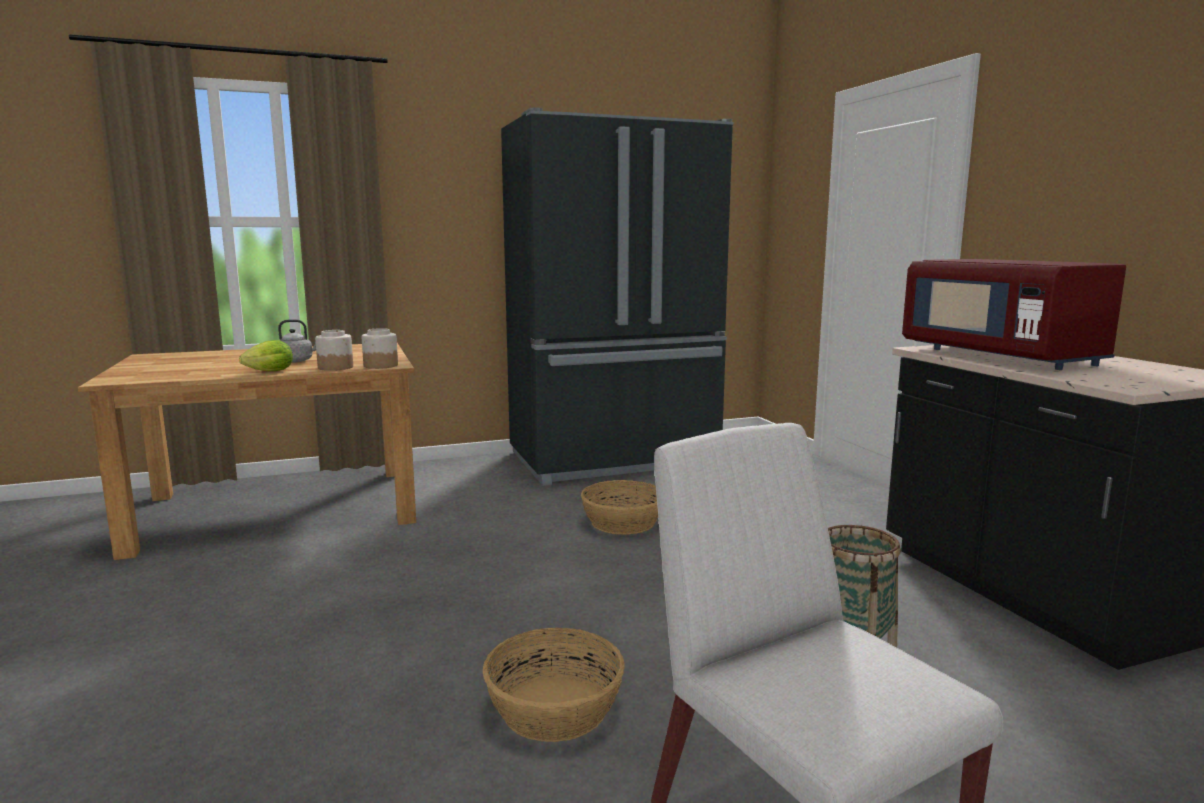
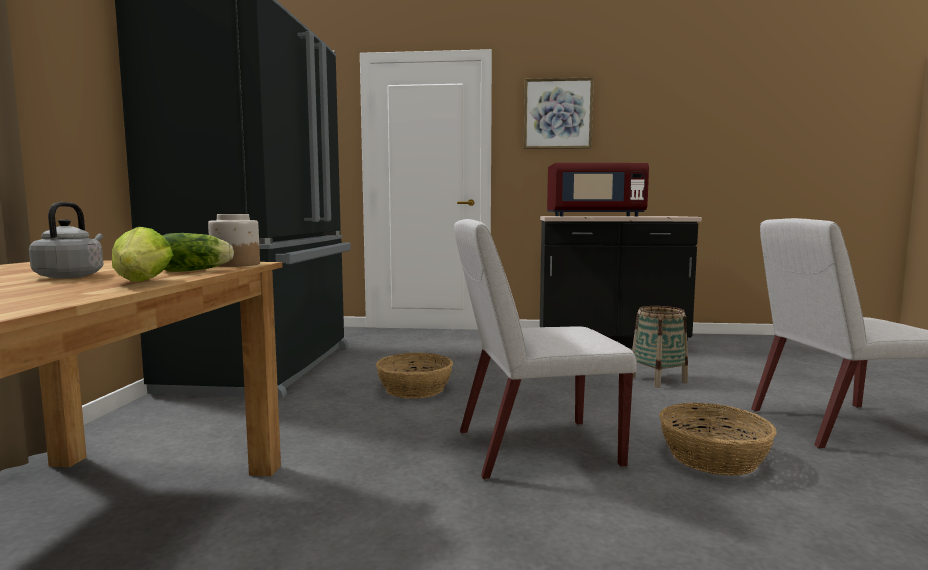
camera: 65 degrees left, 5 degrees down
(335, 367) = (197, 270): jar -> lettuce
(509, 603) = (534, 448): none -> white chair
(1064, 153) = (557, 114): none -> picture

